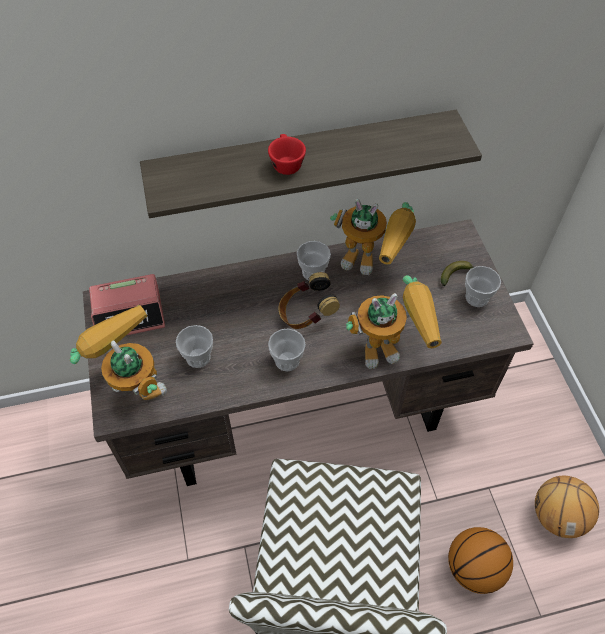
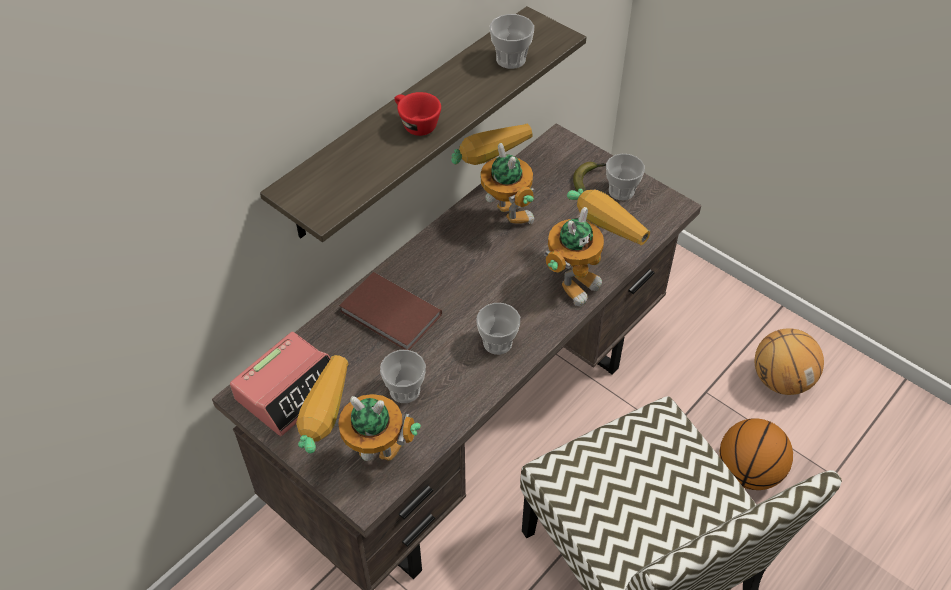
camera: 35 degrees left, 5 degrees down
(233, 299) = (390, 315): none -> brown book
(306, 315) = (478, 290): headphones -> none
(313, 272) = (449, 247): cup -> cup (510, 59)
(372, 262) = (499, 208): toy robot -> toy robot turned 105 degrees counterclockwise

